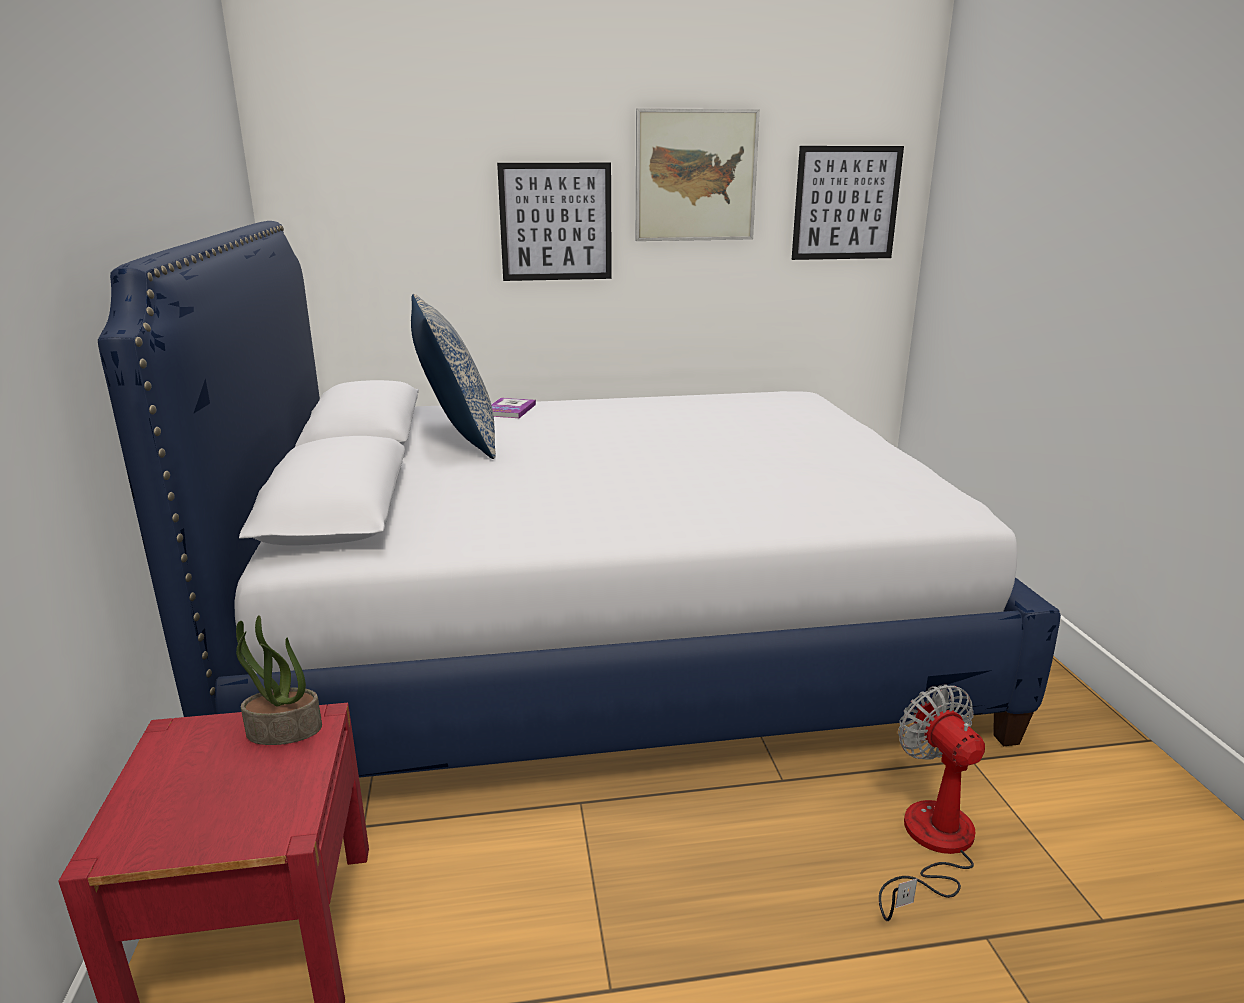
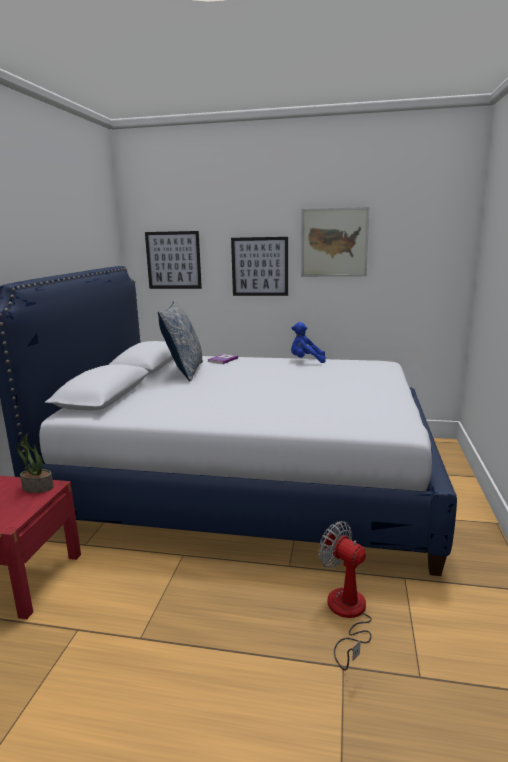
camera: 20 degrees right, 5 degrees down
(666, 401) = (306, 361): none -> blue plush toy
(846, 203) = (423, 256): picture -> picture (173, 260)
(931, 845) = (347, 615): fan -> fan turned 45 degrees counterclockwise

